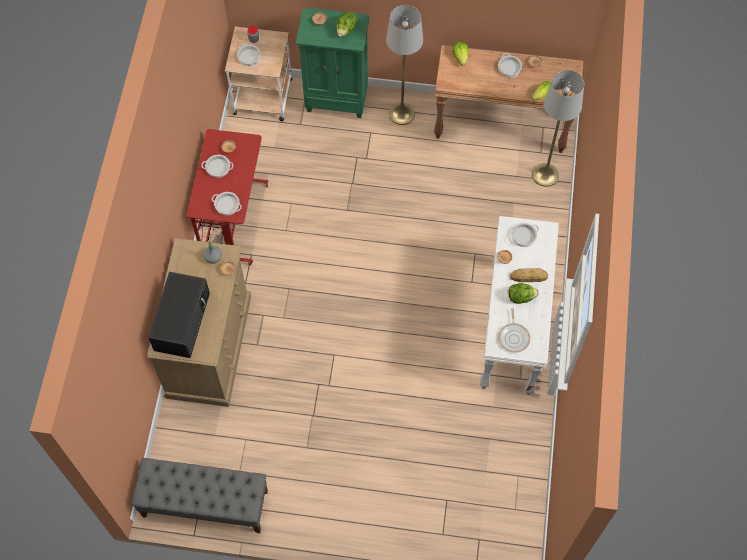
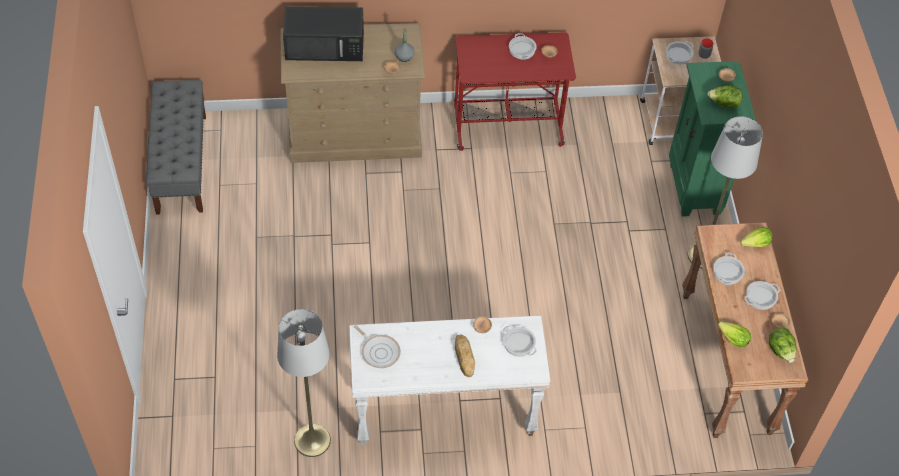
camera: 75 degrees right, 10 degrees down
(227, 205) = (479, 66): cooking pot -> cooking pot (728, 273)
(514, 337) = (379, 351): frying pan -> frying pan turned 120 degrees counterclockwise
(521, 297) = (434, 352): lettuce -> lettuce (780, 351)
(545, 175) = (673, 423): grey floor lamp -> grey floor lamp (312, 440)

